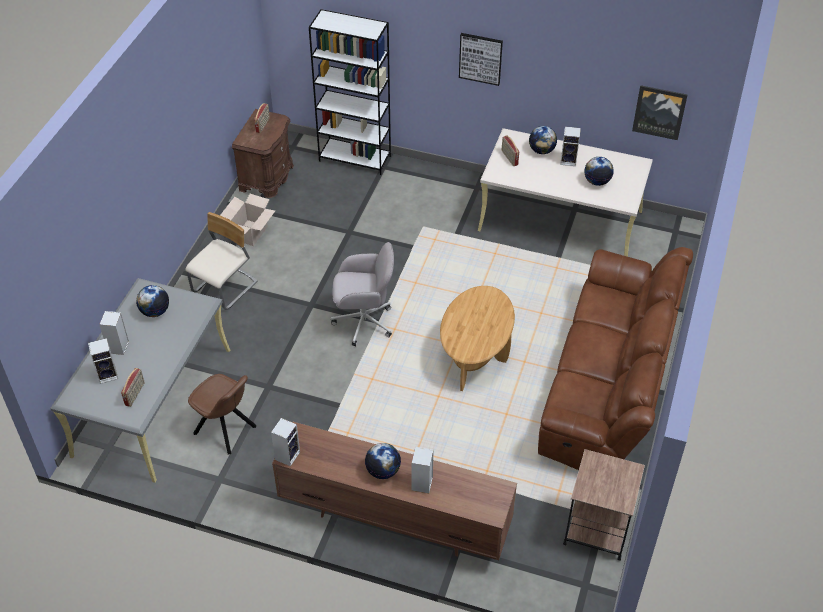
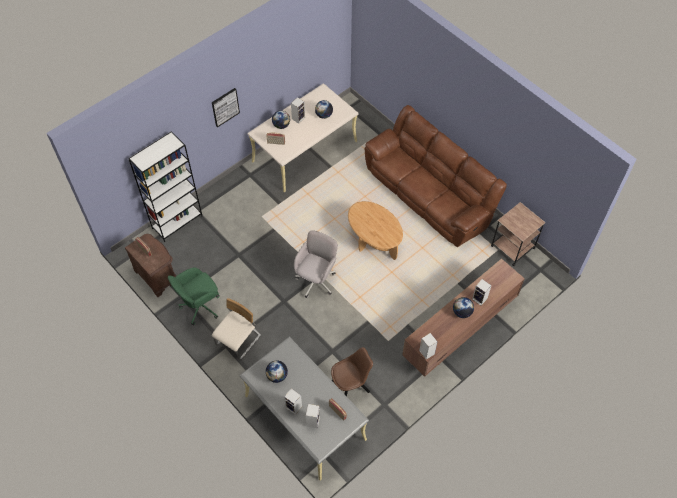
camera: 60 degrees left, 10 degrees up
(225, 288) = (238, 340): beige chair -> beige chair turned 60 degrees clockwise
(250, 233) = (200, 307): cardboard box -> green office chair
(659, 112) = (319, 57): picture -> none

